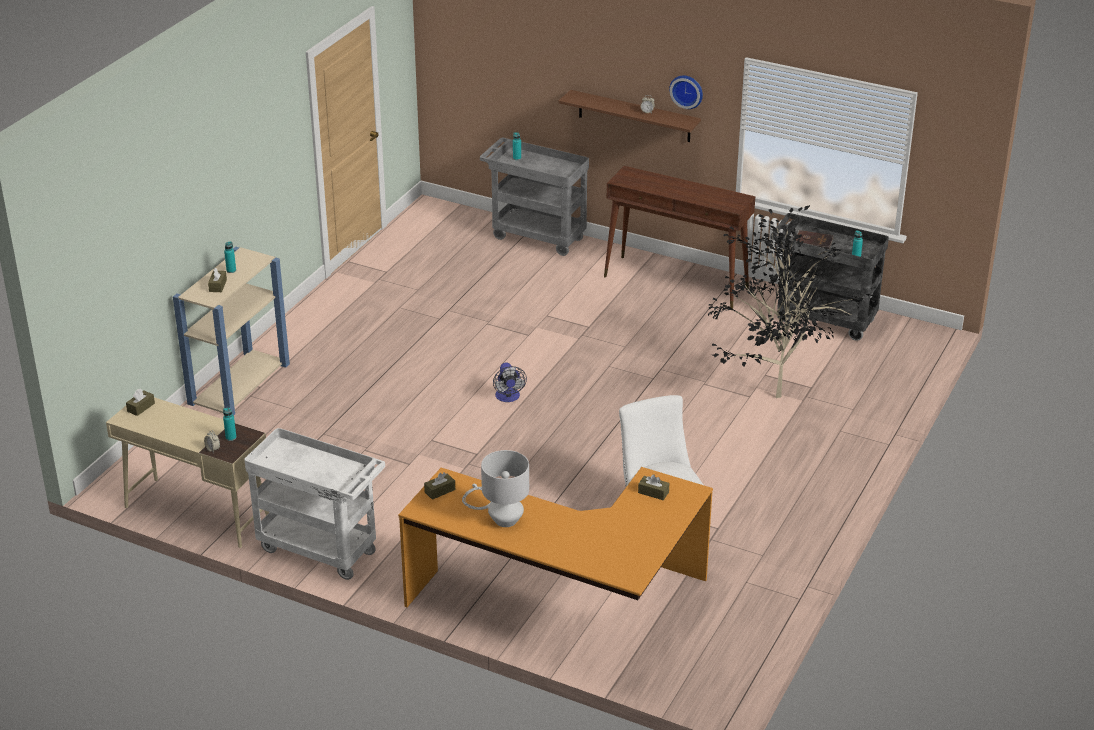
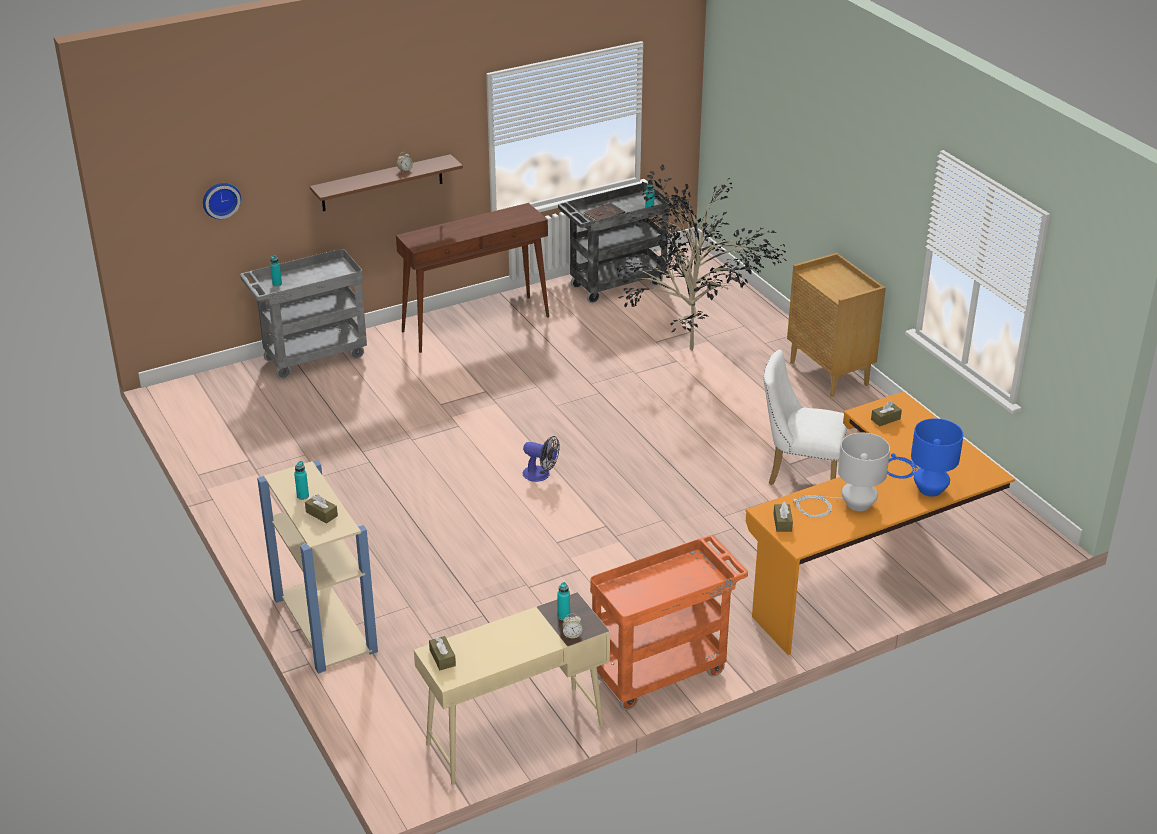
camera: 55 degrees left, 0 degrees up
(322, 554) = (664, 675): white cart -> orange cart
(575, 540) = (918, 481): none -> blue table lamp
(687, 91) = (434, 132): wall clock -> wall clock (220, 199)
(836, 484) = (829, 374): none -> brown cabinet

